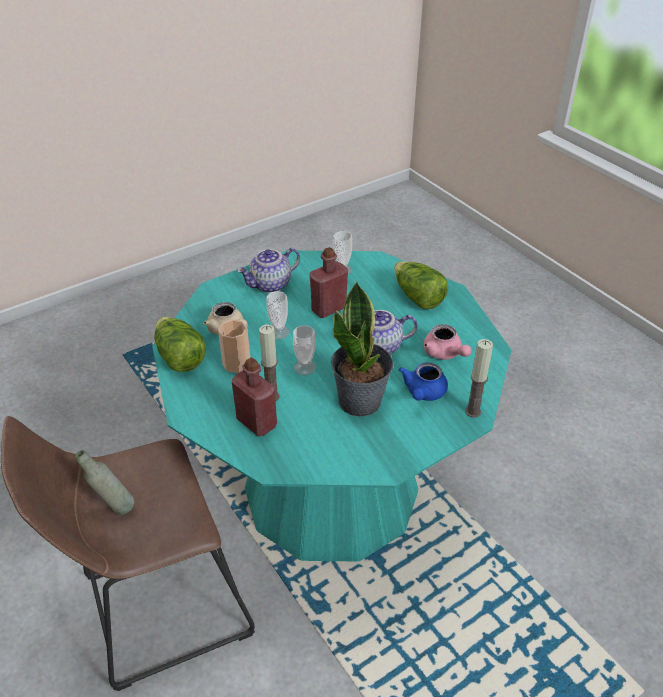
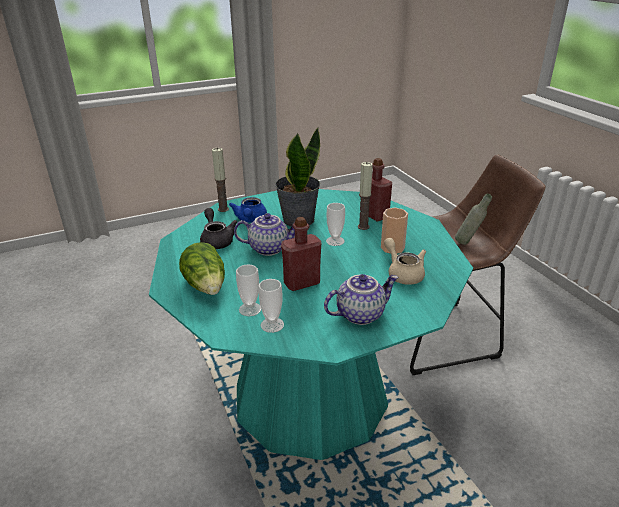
camera: 170 degrees left, 10 degrees down
(179, 357) = (444, 257): lettuce -> none
(278, 332) = (354, 267): cup -> cup (250, 309)
(423, 393) = (250, 220): blue teapot -> blue teapot turned 150 degrees clockwise
(444, 354) = (216, 240): pink teapot -> grey teapot

